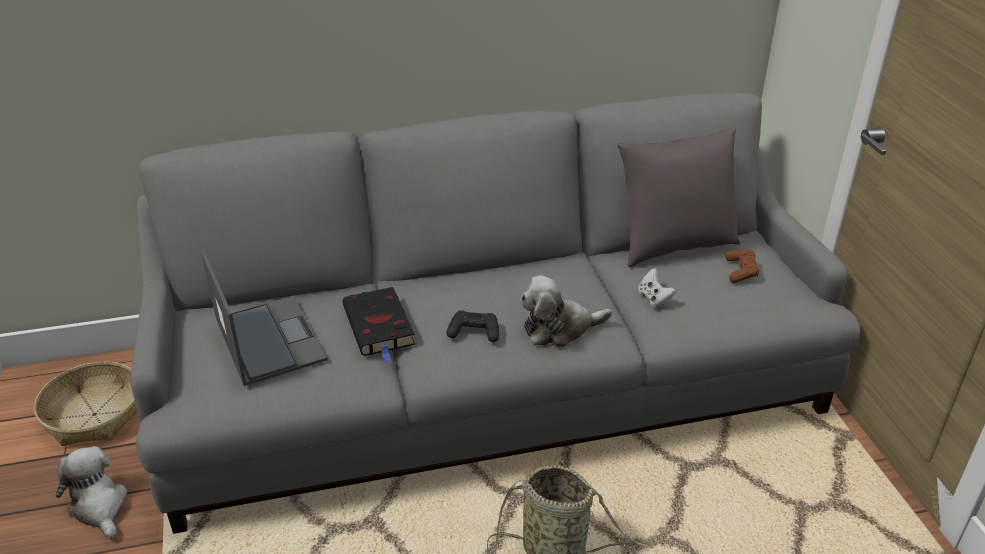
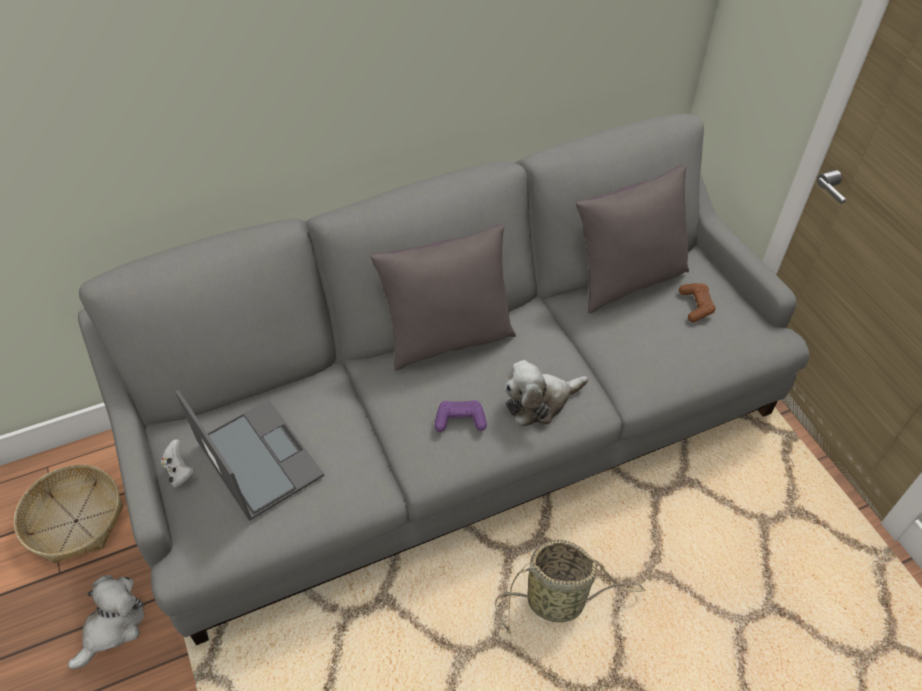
camera: 10 degrees left, 15 degrees up
(99, 506) = (113, 626): plush toy -> plush toy turned 75 degrees clockwise
(380, 328) = (365, 425): black book -> none
(474, 332) = (460, 420): black game controller -> purple game controller
(480, 270) = (447, 339): none -> grey pillow
(654, 298) = (621, 350): white game controller -> white game controller (179, 471)

